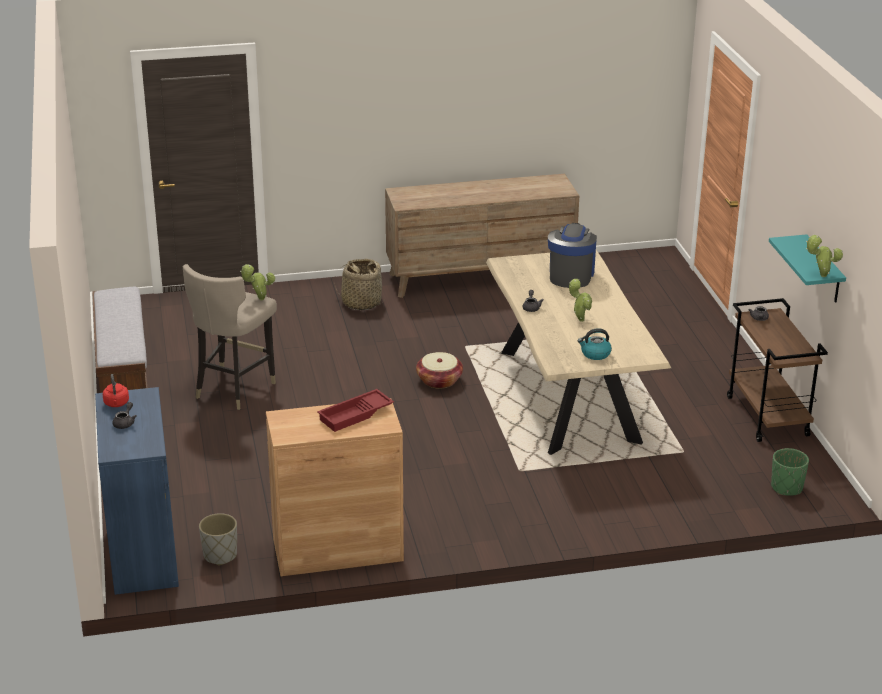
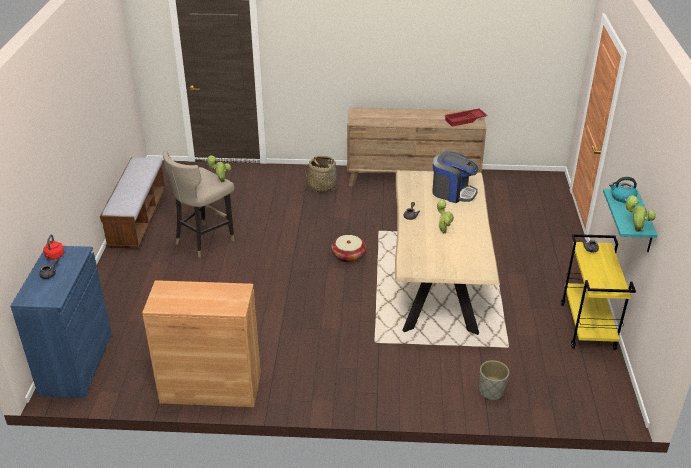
camera: 15 degrees right, 5 degrees up
(220, 555) = (127, 376): grey planter -> grey planter (491, 391)
(355, 415) = (218, 295): red tray -> red tray (465, 120)
(570, 275) = (452, 192): coffee machine -> coffee machine turned 90 degrees clockwise
(595, 354) = (442, 264): kettle -> kettle (622, 197)
(768, 417) = (588, 326): brown cart -> yellow cart
(786, 487) = (581, 395): green planter -> none

